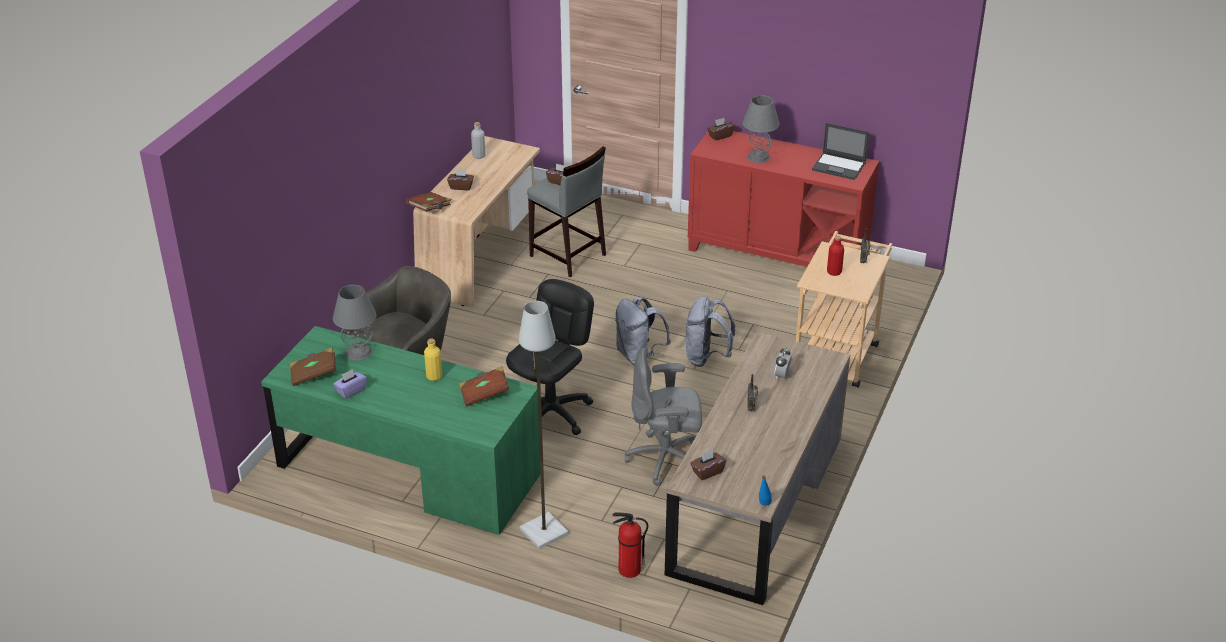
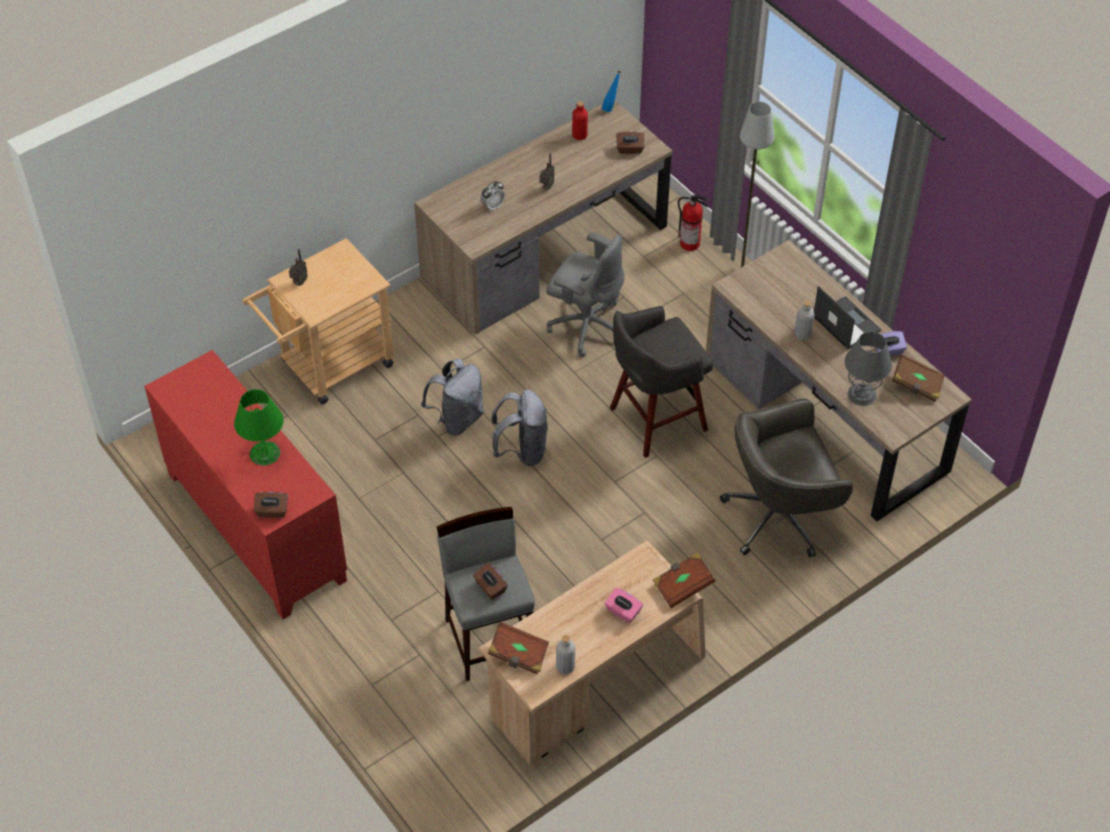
camera: 150 degrees left, 15 degrees up
(409, 470) = (825, 415): green desk -> brown desk
(434, 376) = (802, 334): yellow bottle -> grey bottle
(461, 187) = (623, 612): brown tissue box -> pink tissue box
(484, 394) = (766, 296): brown book -> brown book (518, 655)
(551, 413) = (655, 420): black office chair -> grey stool
(758, 157) = (265, 453): grey table lamp -> green table lamp
(834, 272) = (340, 282): red bottle -> red bottle (579, 135)
(839, 166) = (195, 395): laptop -> laptop (845, 323)

